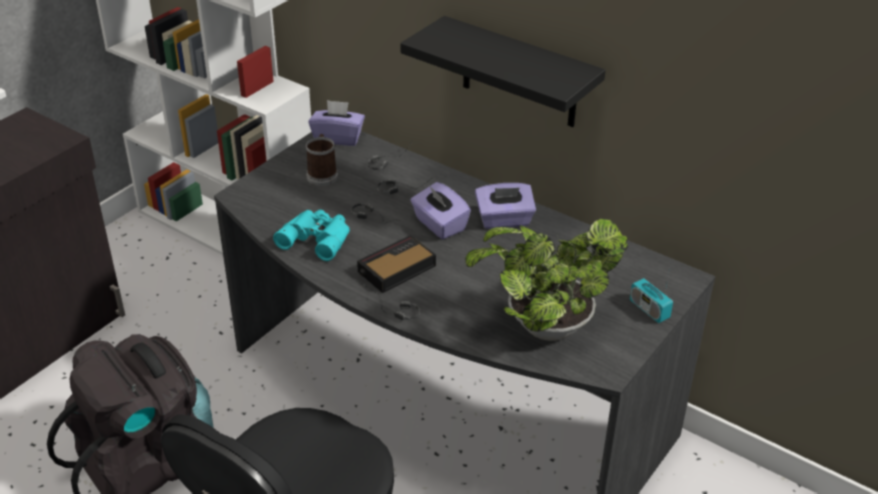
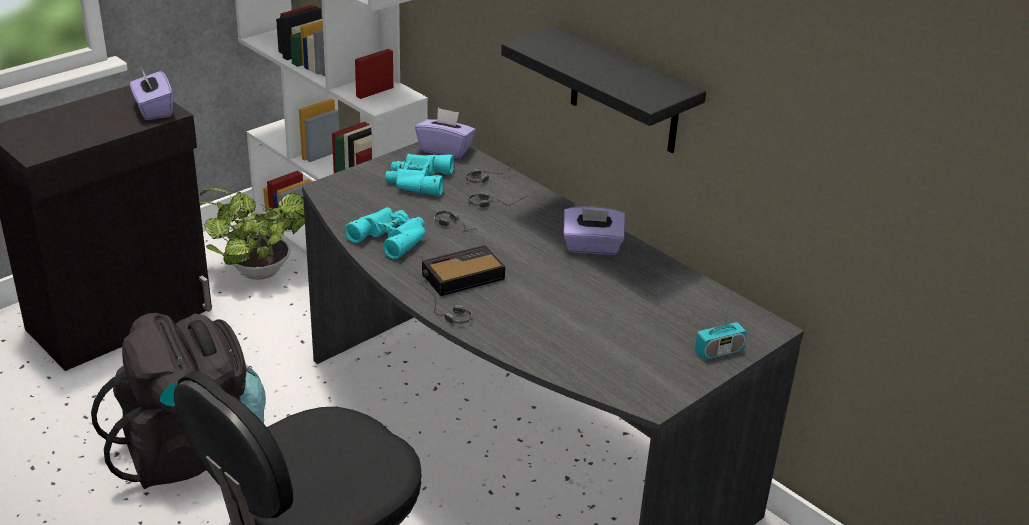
camera: 10 degrees right, 5 degrees down
(322, 174) = (417, 180): mug -> turquoise binoculars
(439, 225) = (522, 242): purple tissue box -> purple tissue box (153, 110)
(542, 327) = (597, 352): potted plant -> potted plant (254, 271)
(649, 309) = (718, 351): radio -> radio turned 90 degrees counterclockwise

